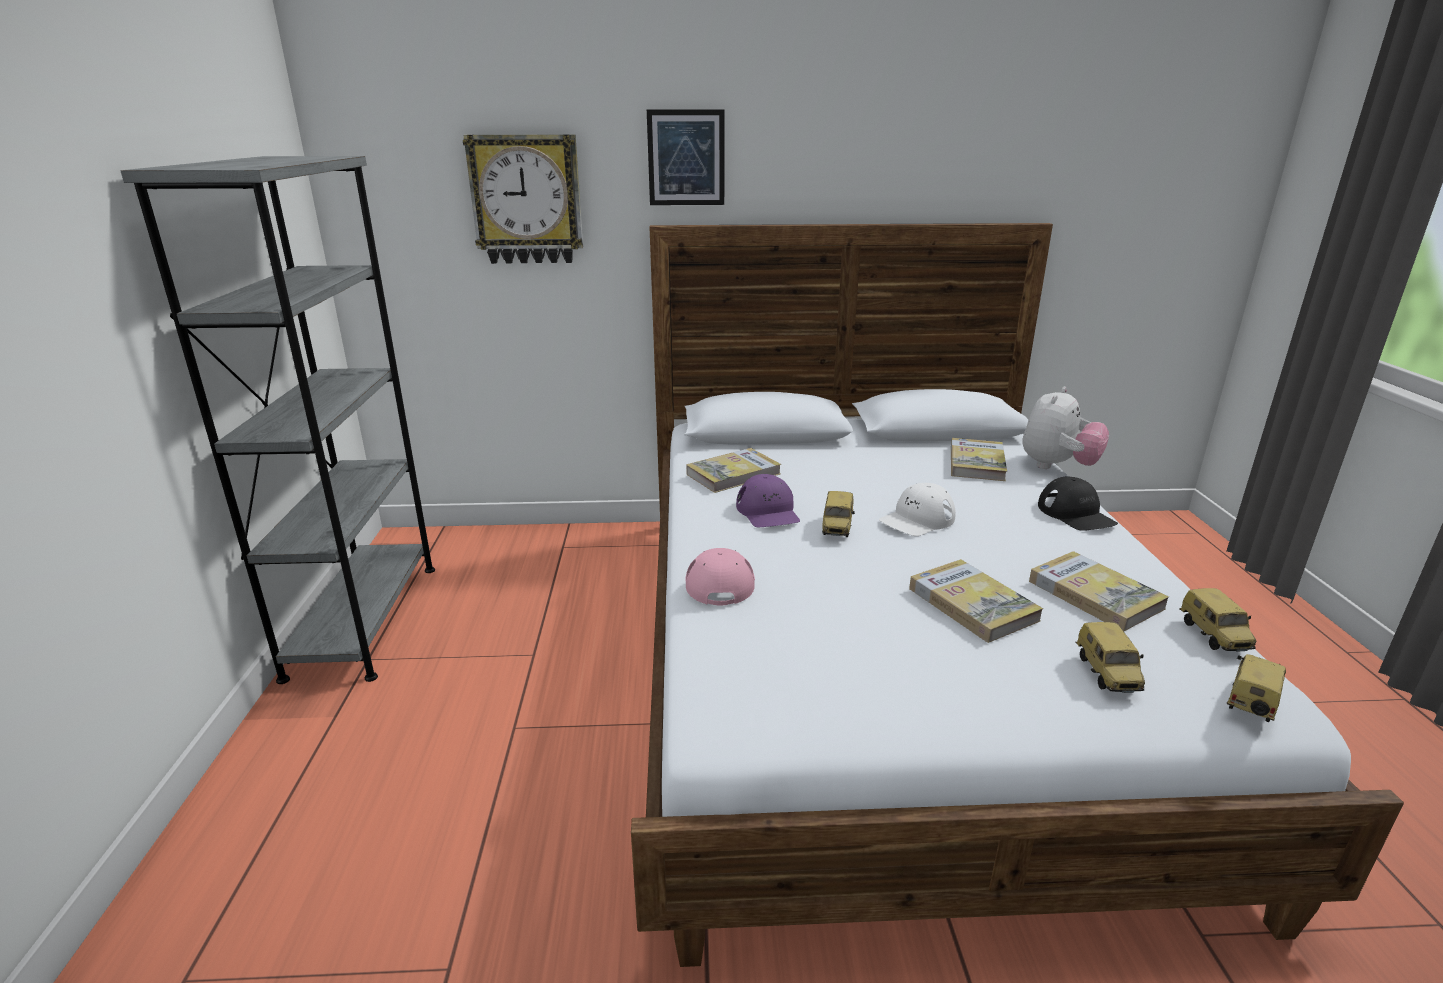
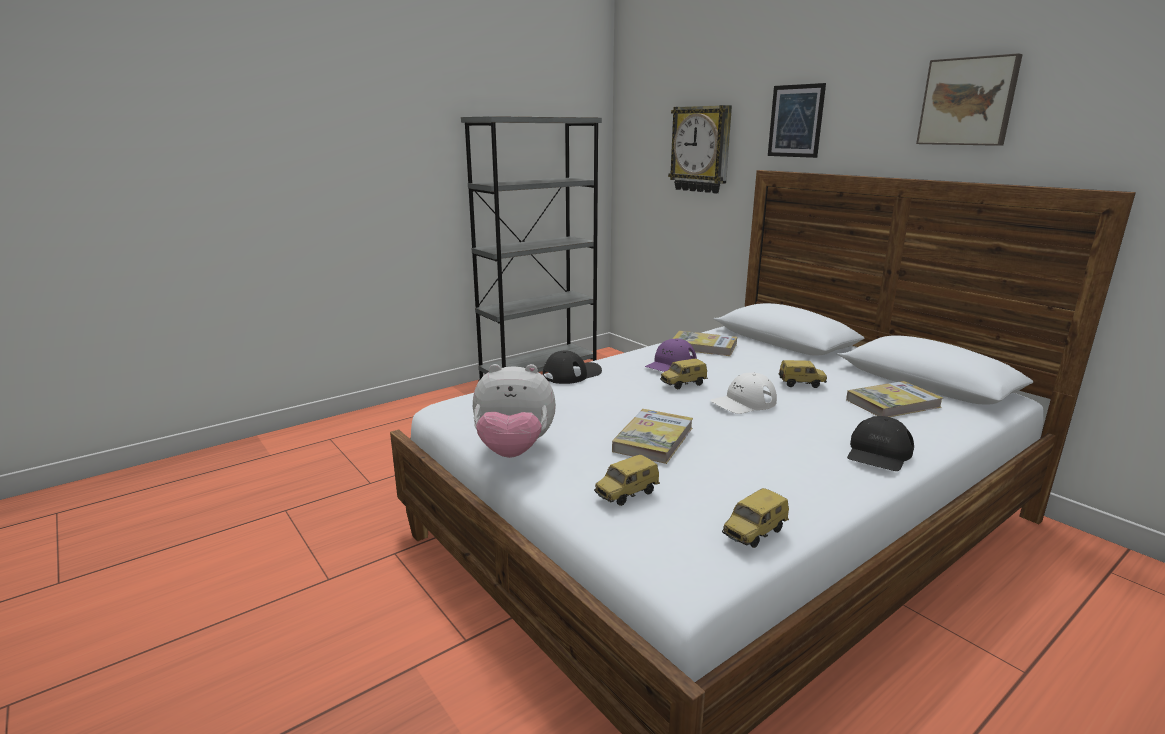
camera: 55 degrees right, 5 degrees down
(719, 580) = (572, 374): pink cap -> black cap
(896, 138) = (968, 102): none -> picture
(917, 519) = (743, 402): white cap -> white cap turned 45 degrees counterclockwise
(1057, 466) = (969, 434): plush toy -> plush toy (514, 451)
(1094, 595) = (742, 478): book -> none
(1250, 701) = (671, 556): toy car -> toy car (801, 384)

